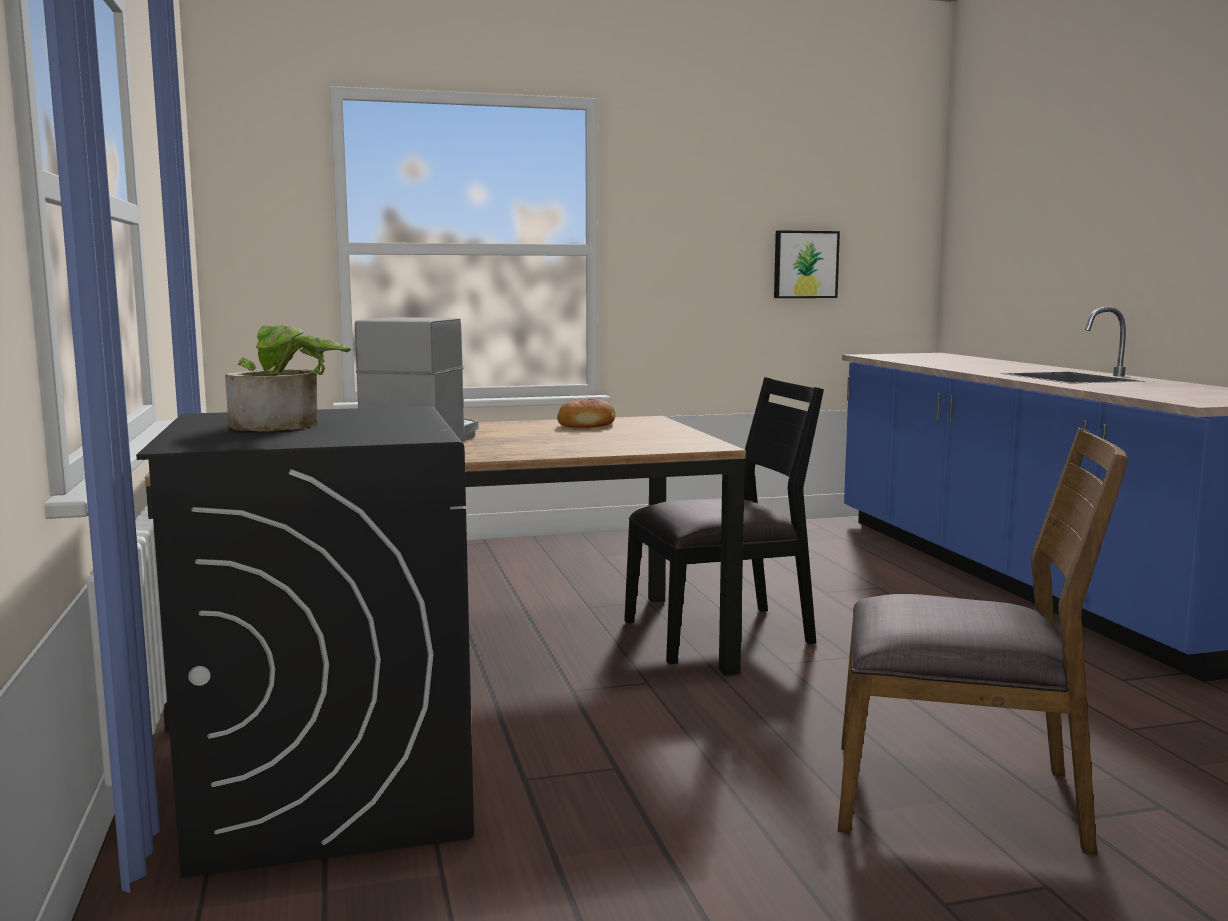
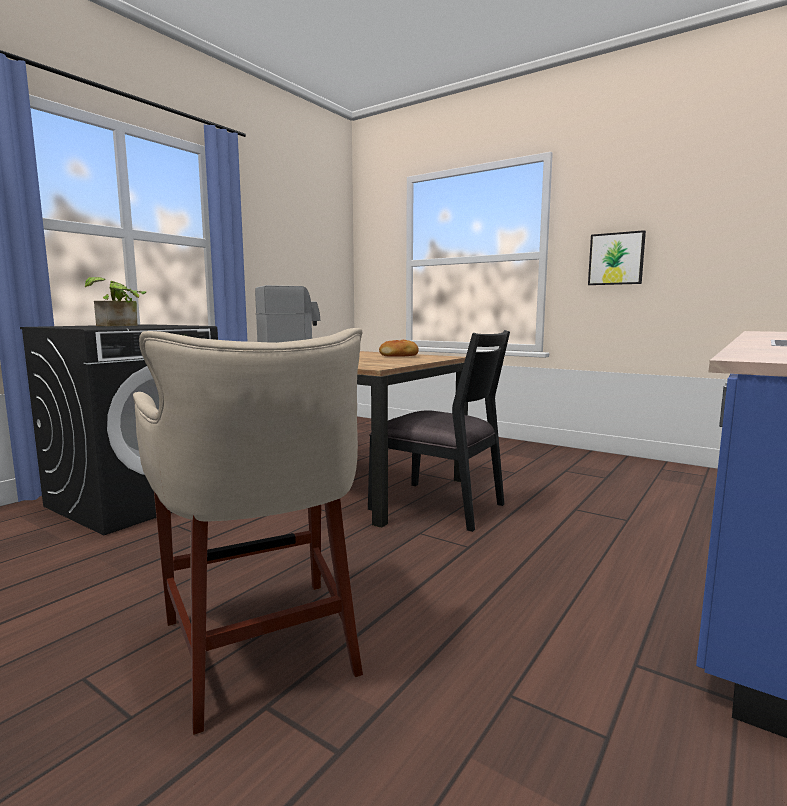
camera: 50 degrees right, 0 degrees up
(805, 264) = (723, 255): picture -> picture (616, 259)
(958, 797) = (263, 643): brown chair -> beige stool

